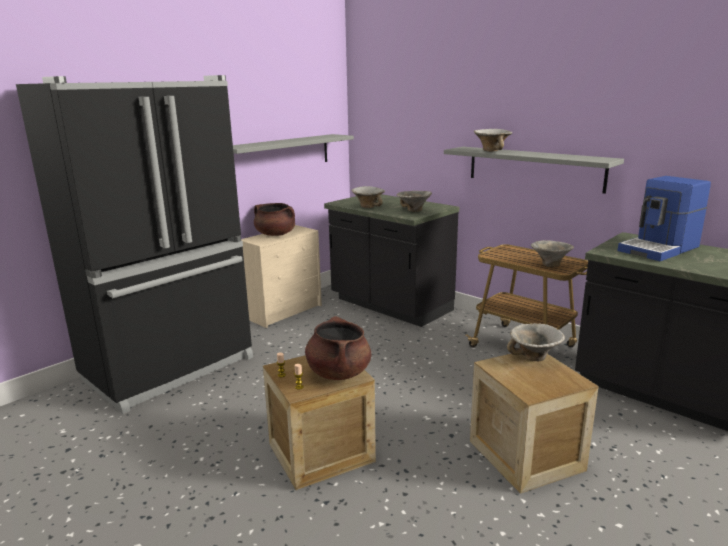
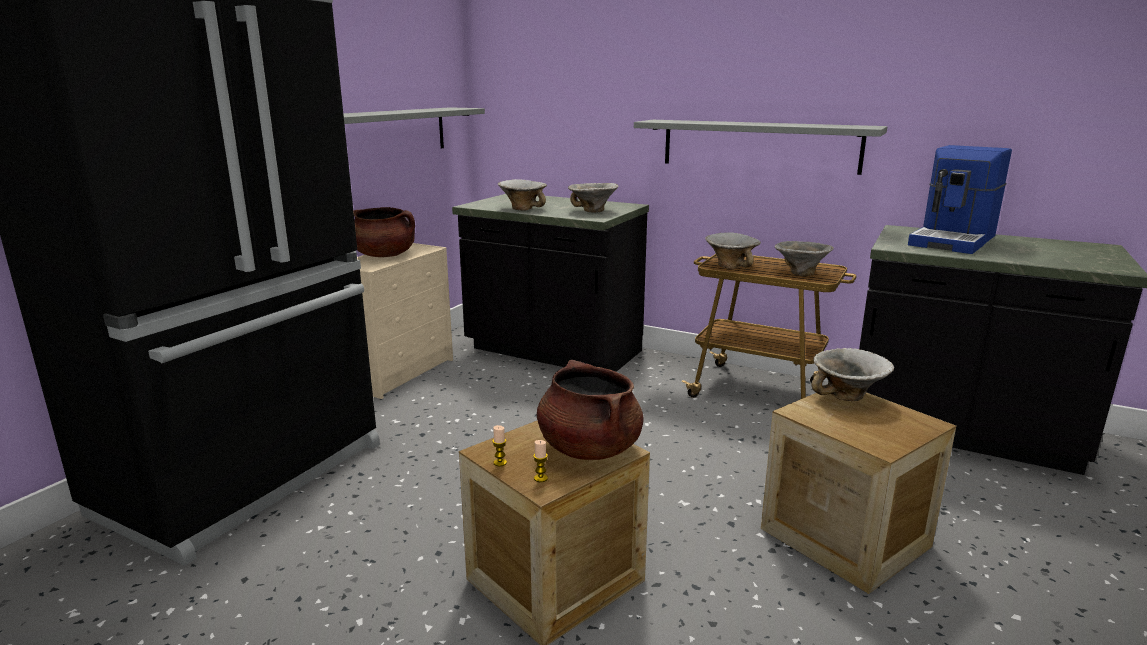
camera: 15 degrees left, 0 degrees up
(492, 151) = (703, 122): bowl -> bowl (731, 266)

